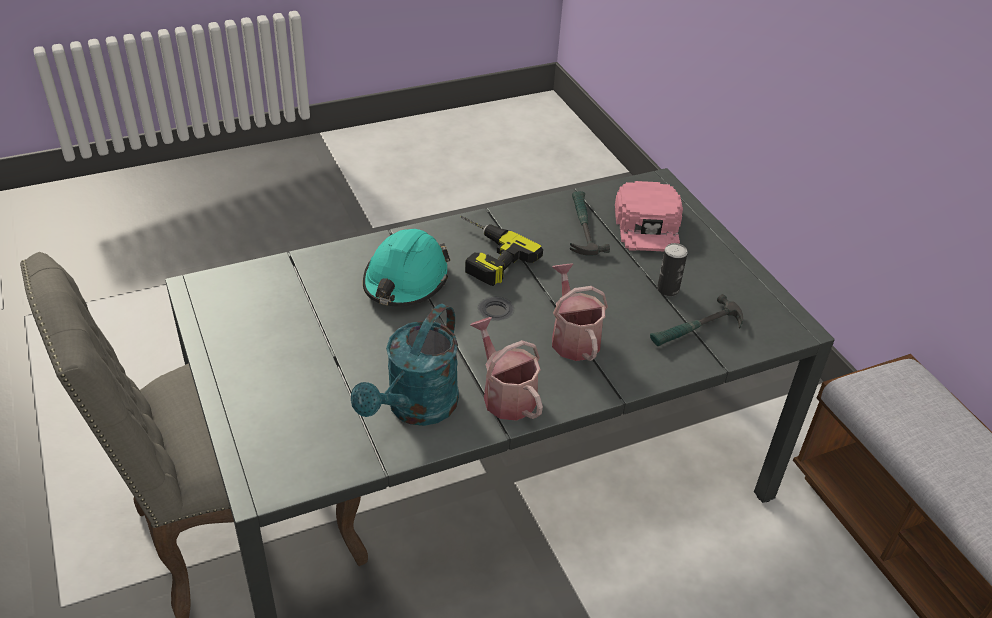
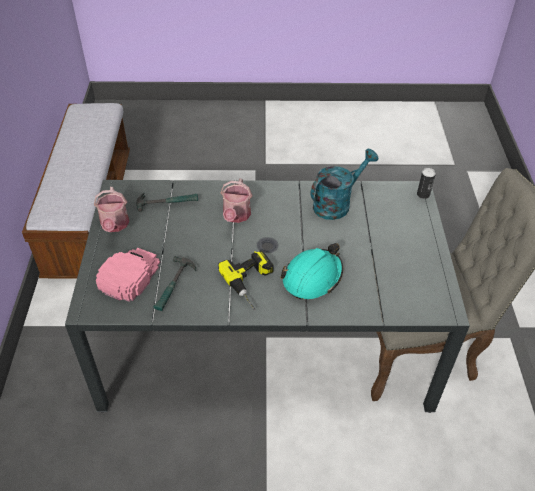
camera: 155 degrees left, 5 degrees up
(505, 394) = (289, 198): watering can -> watering can (114, 225)
(668, 289) = (160, 228): can -> can (423, 194)

